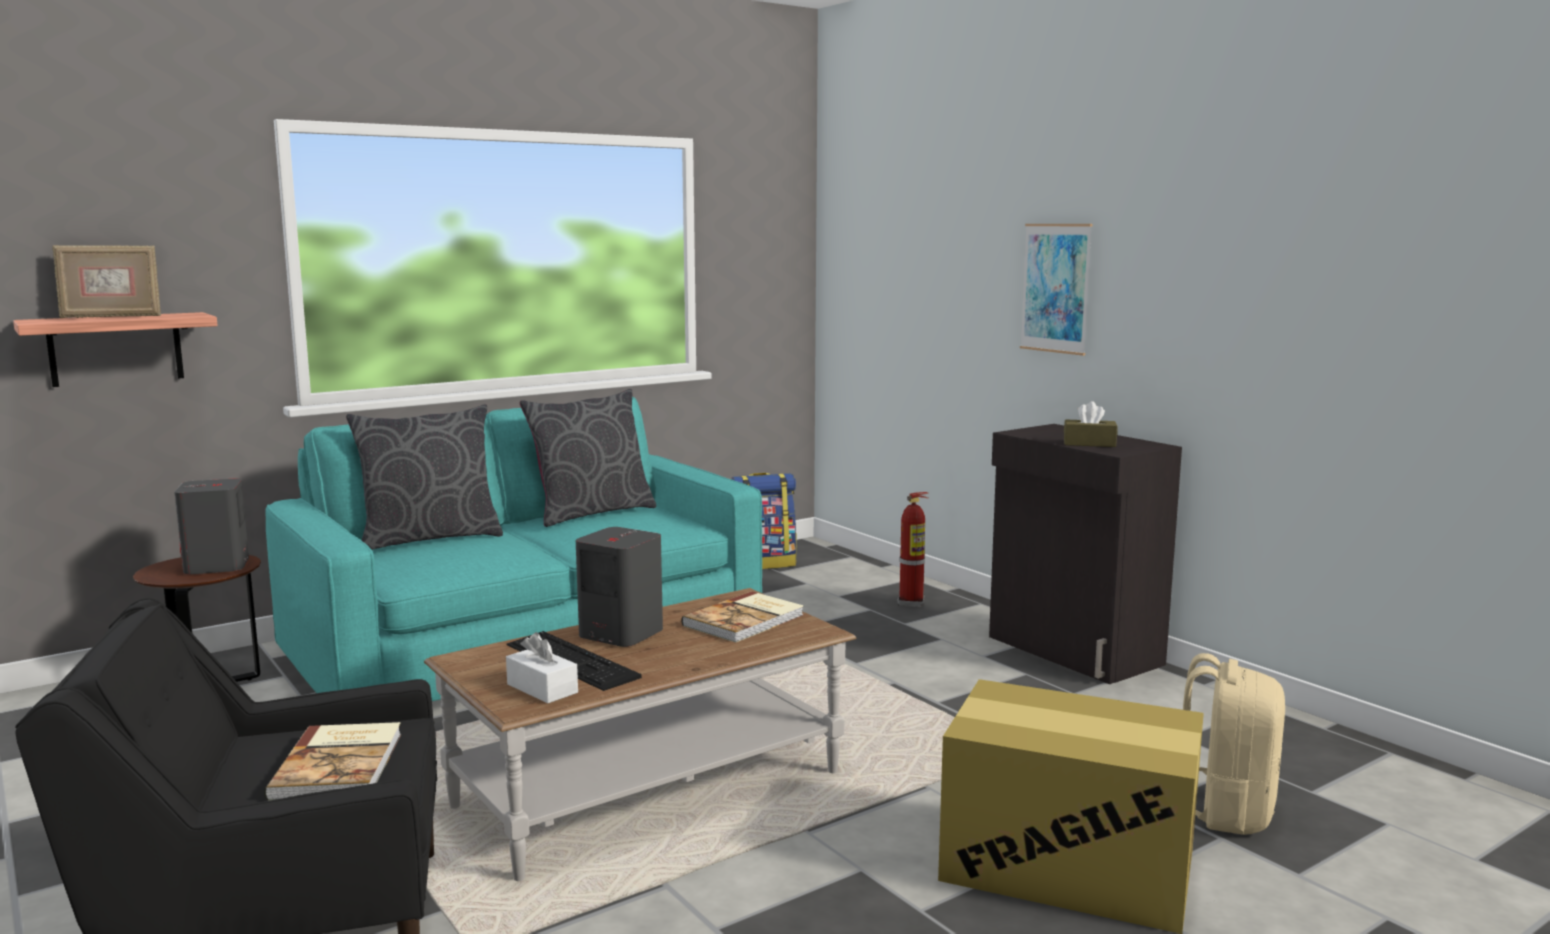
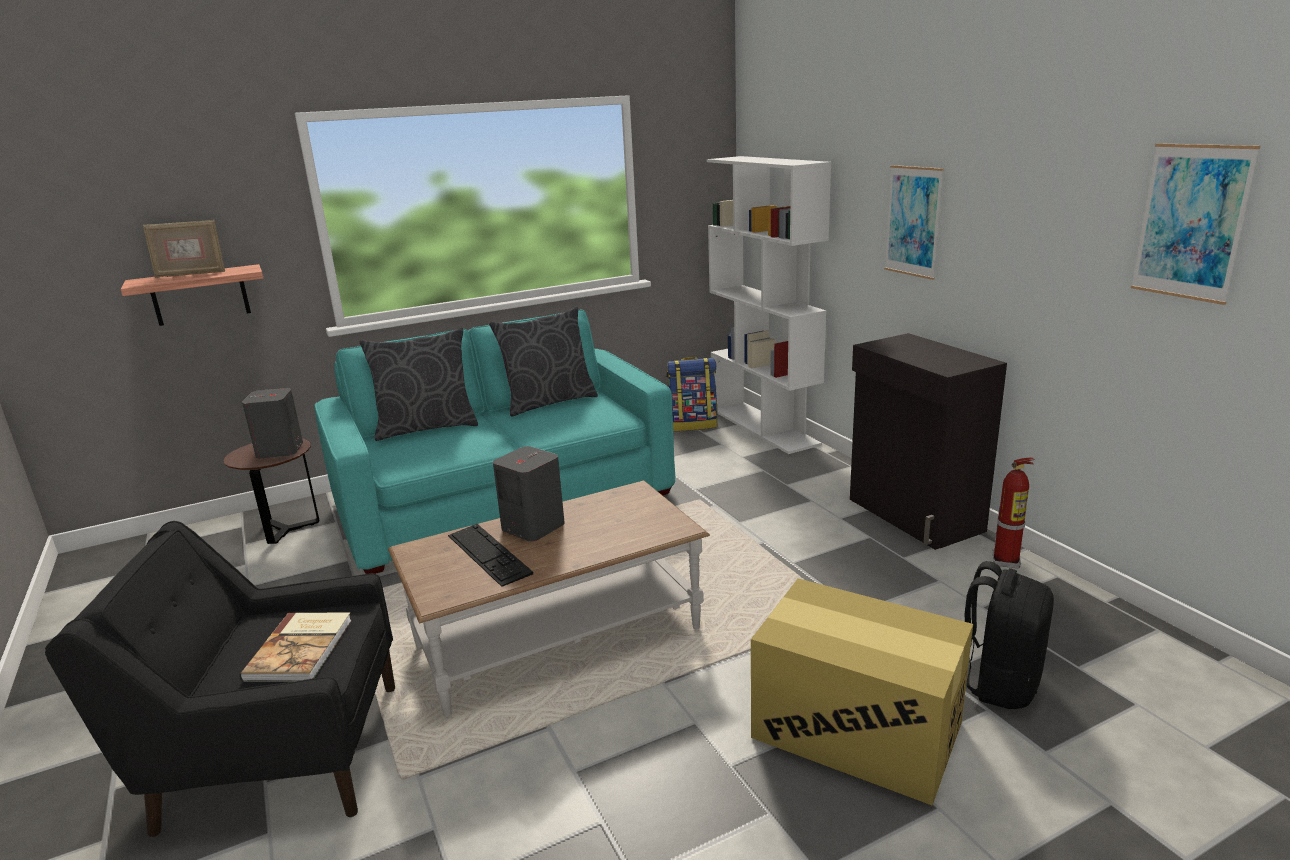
camera: 10 degrees right, 10 degrees up
(542, 688) = (458, 582): white tissue box -> none
(746, 620) = (629, 515): book -> none
(858, 565) = (764, 426): none -> white bookcase
(911, 603) = (797, 464): fire extinguisher -> fire extinguisher (1006, 561)
(1089, 443) = (928, 359): brown tissue box -> none
(1223, 810) = (998, 682): beige backpack -> black backpack
(1385, 266) = (1191, 222): none -> picture

